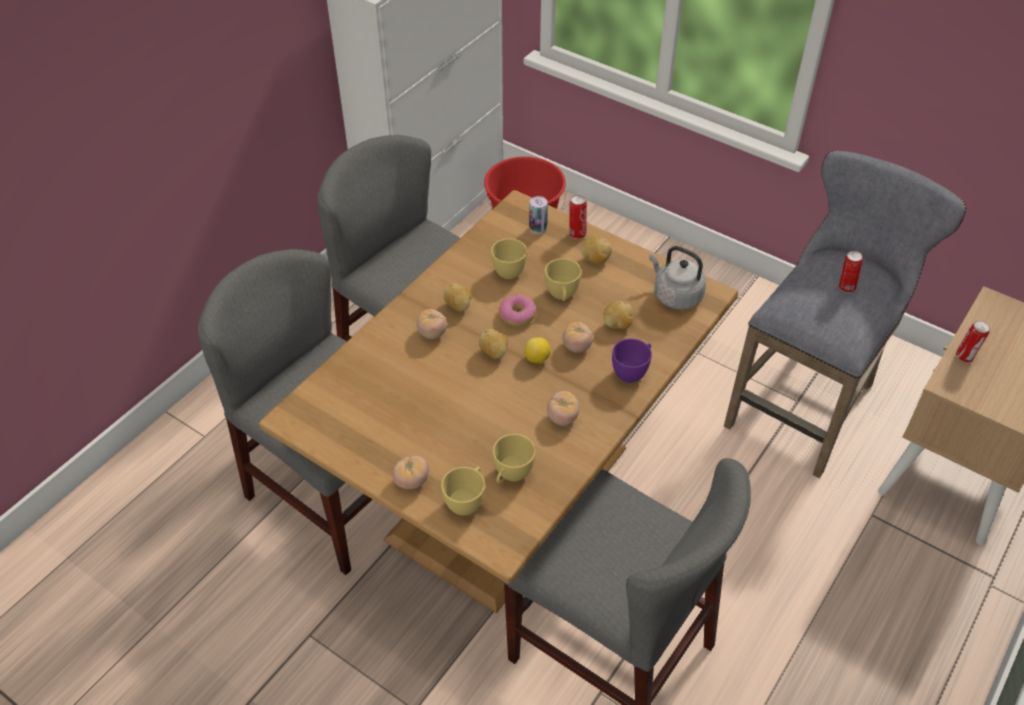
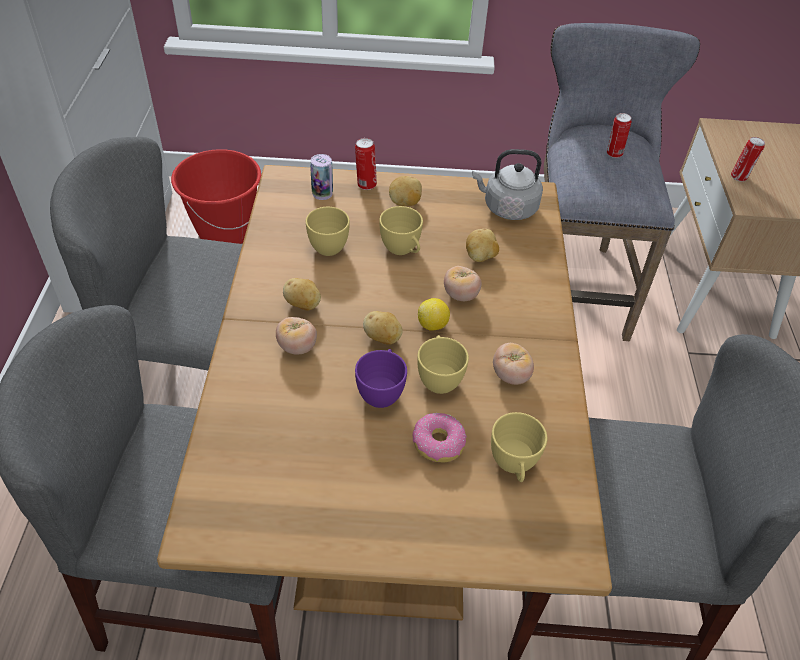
camera: 35 degrees left, 0 degrees up
(411, 481) = (412, 533): tomato -> none
(467, 501) = (493, 522): yellow cup -> yellow cup (439, 378)
(517, 315) = (373, 288): donut -> donut (438, 443)
(632, 372) = (534, 297): purple cup -> purple cup (381, 391)

